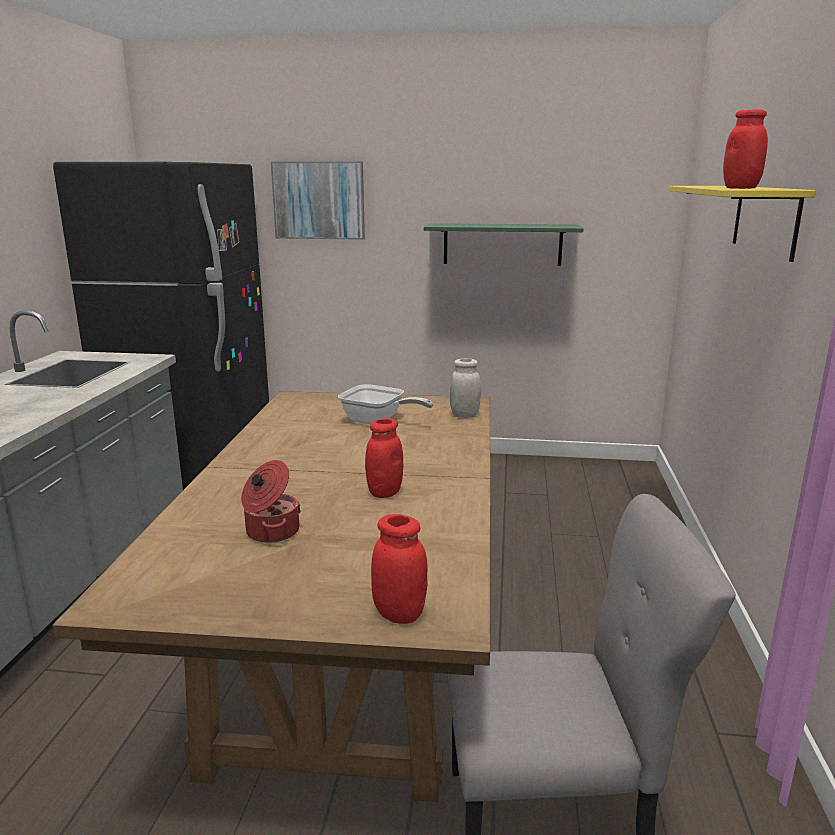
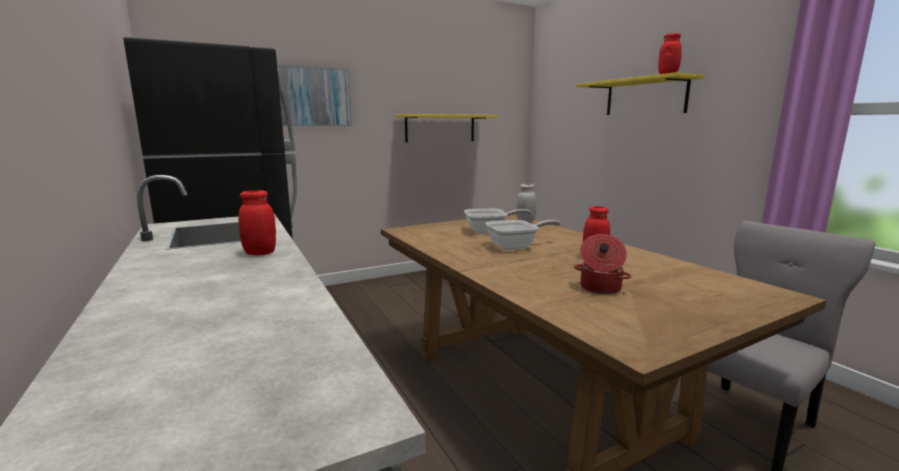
camera: 35 degrees left, 5 degrees down
(345, 451) = (516, 246): none -> frying pan
(399, 614) = (760, 299): red jar -> red jar (260, 253)
(502, 244) = (440, 128): green shelf -> yellow shelf

